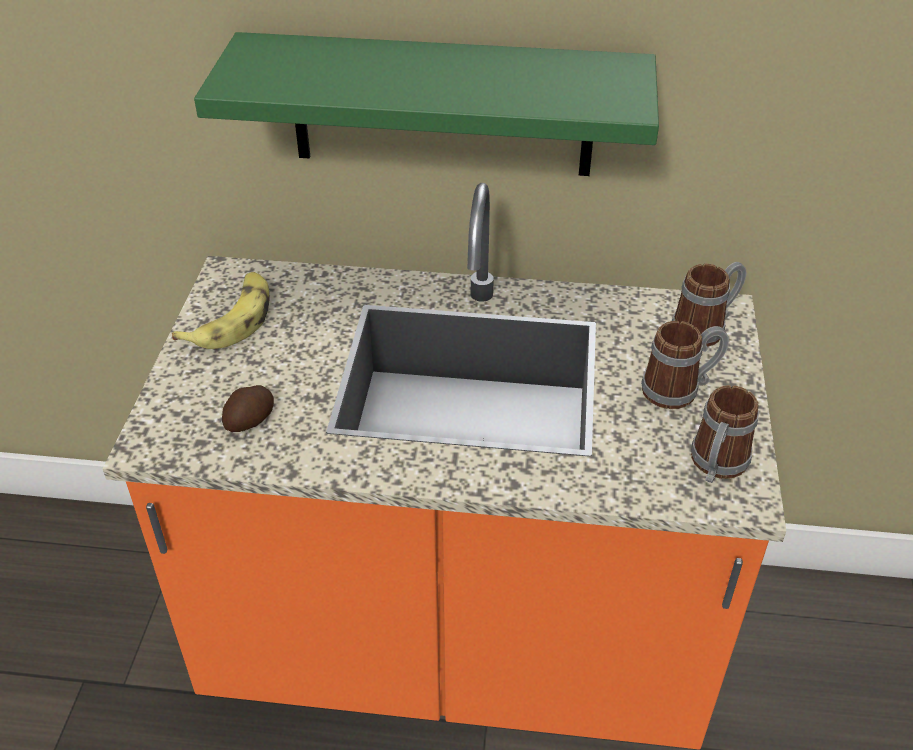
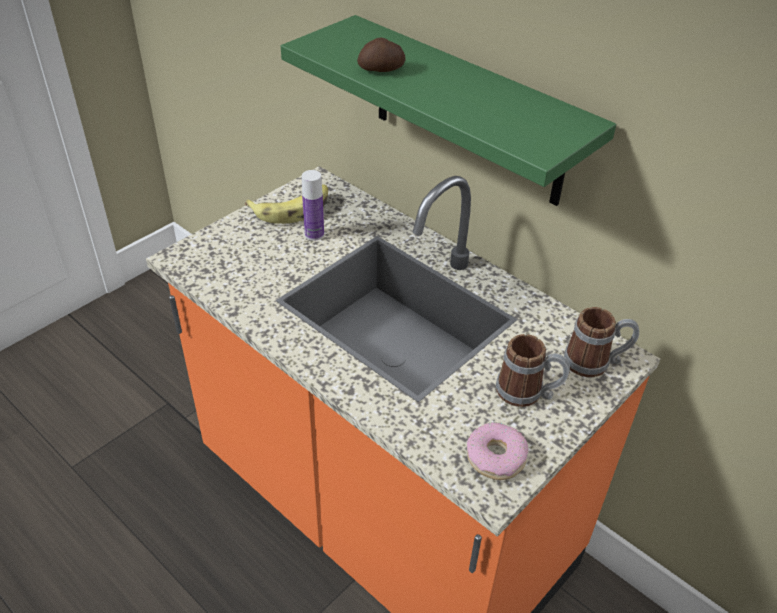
camera: 35 degrees right, 0 degrees up
(251, 420) = (243, 272): potato -> potato (382, 70)
(290, 336) = (314, 234): none -> bottle
(716, 466) = (496, 457): mug -> donut

